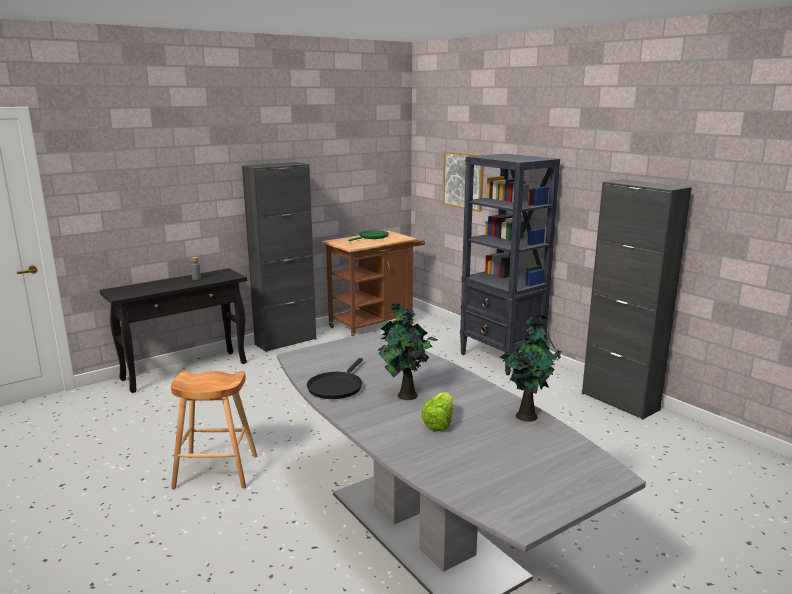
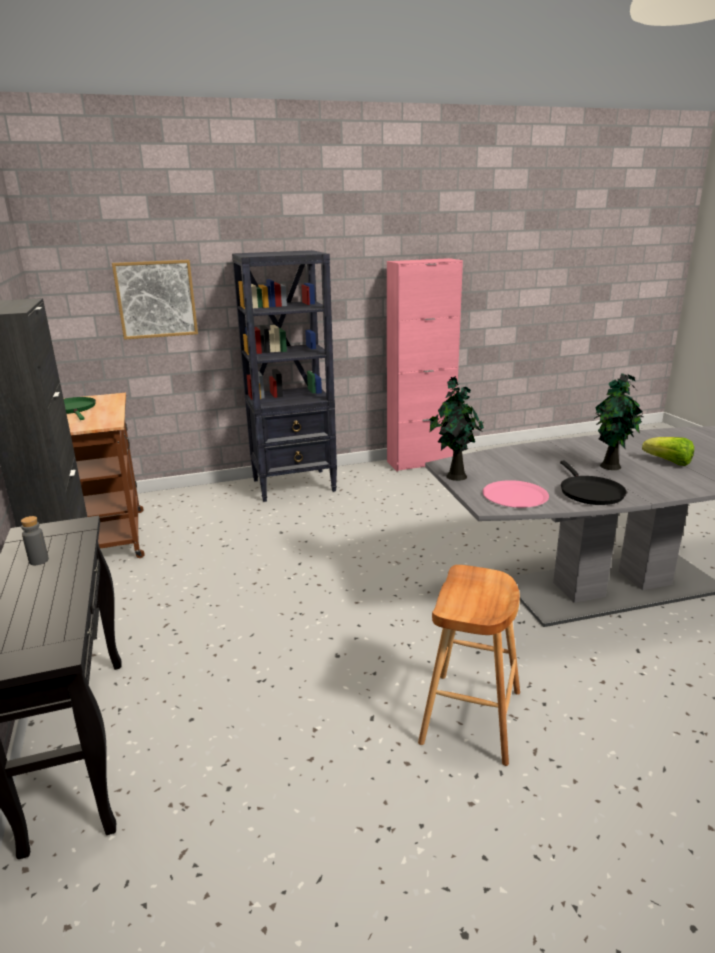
camera: 70 degrees left, 5 degrees up
(317, 362) = (515, 495): none -> pink plate
(336, 387) = (589, 492): black frying pan -> black frying pan turned 45 degrees clockwise
(527, 415) = (647, 435): potted plant -> potted plant (454, 476)
(620, 401) = (420, 462): black cabinet -> pink cabinet

